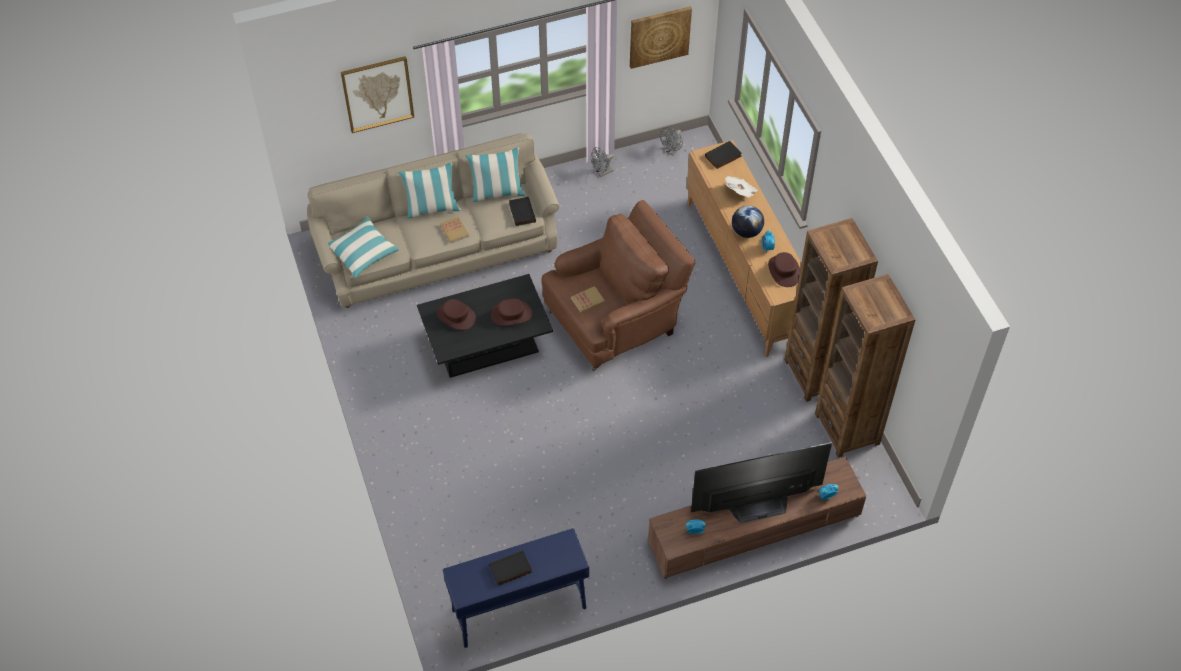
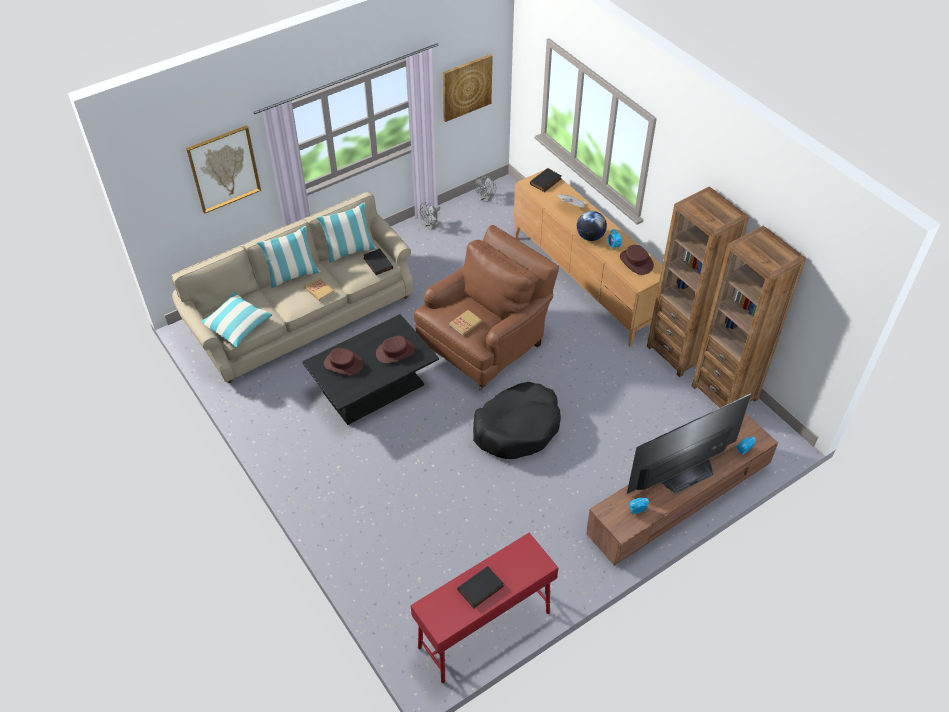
camera: 15 degrees left, 5 degrees down
(518, 608) = (484, 629): blue console table -> red console table
(617, 418) = (517, 428): none -> black dog bed

